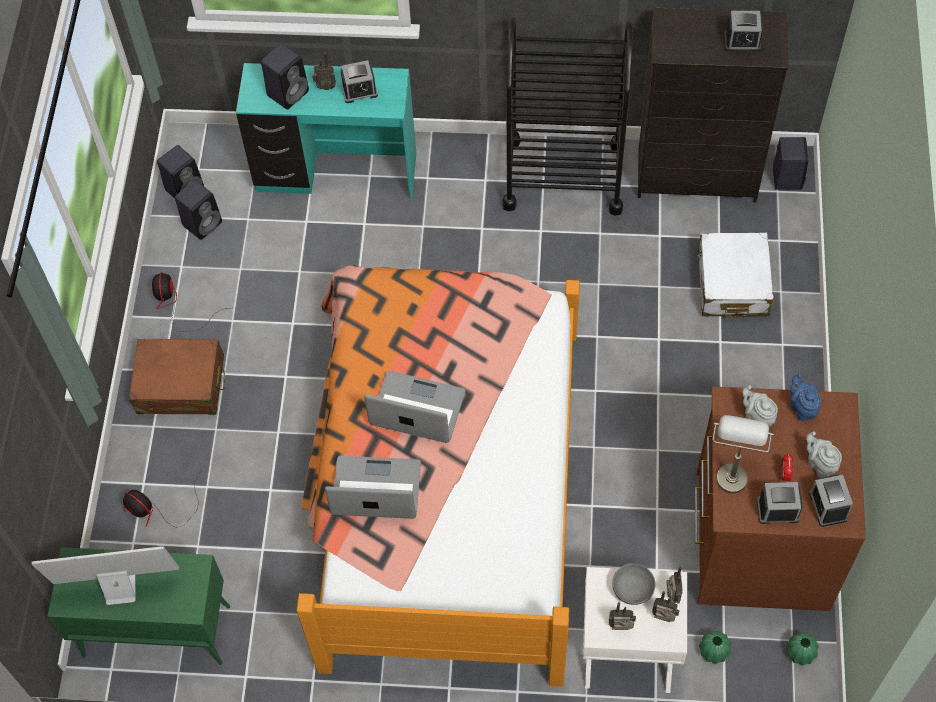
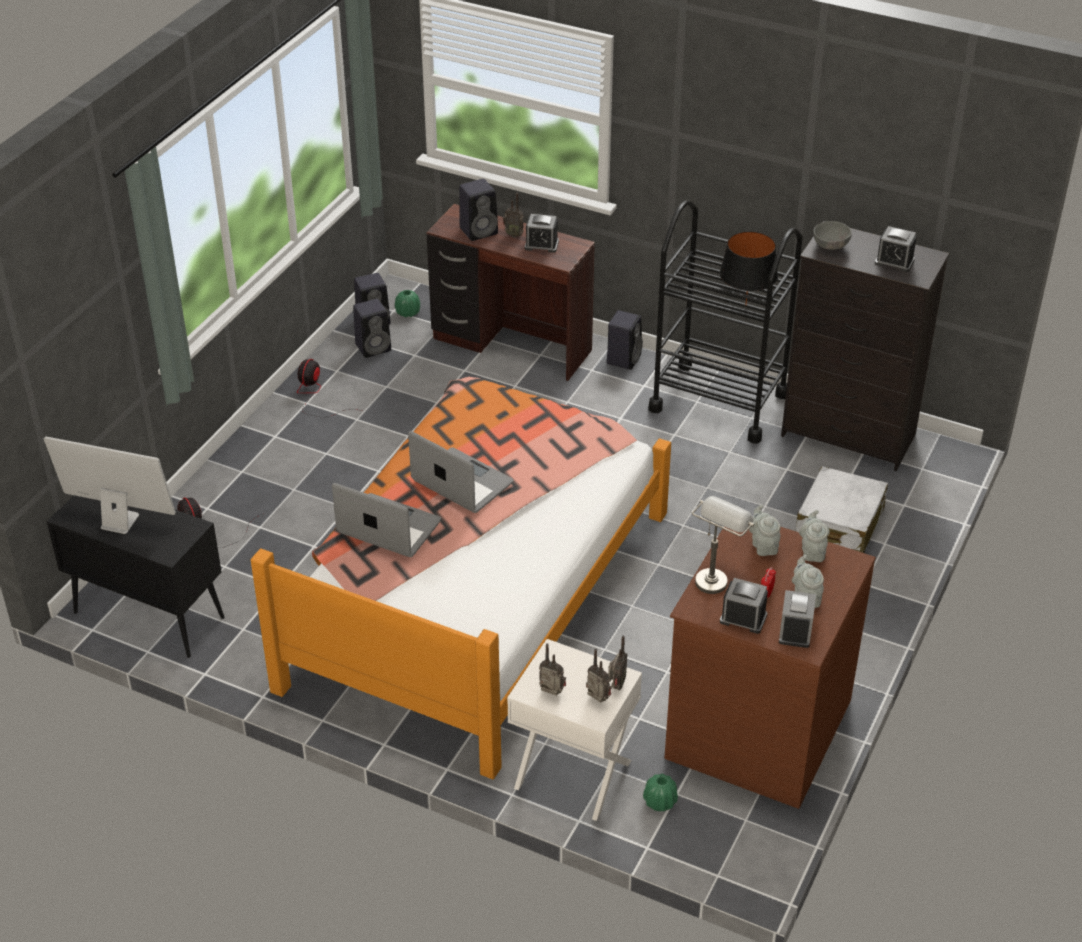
camera: 20 degrees right, 20 degrees down
(155, 631) = (147, 615): green cabinet -> black cabinet
(181, 385) = (283, 450): brown suitcase -> none
(336, 174) = (511, 346): turquoise desk -> brown desk
(596, 110) = (745, 305): none -> black table lamp
(633, 591) = (580, 670): grey bowl -> grey bowl (830, 246)
(786, 176) = (937, 460): black speaker -> black speaker (624, 358)
(800, 652) = (749, 832): green vase -> green vase (408, 312)
(802, 408) = (812, 551): blue teapot -> grey teapot

